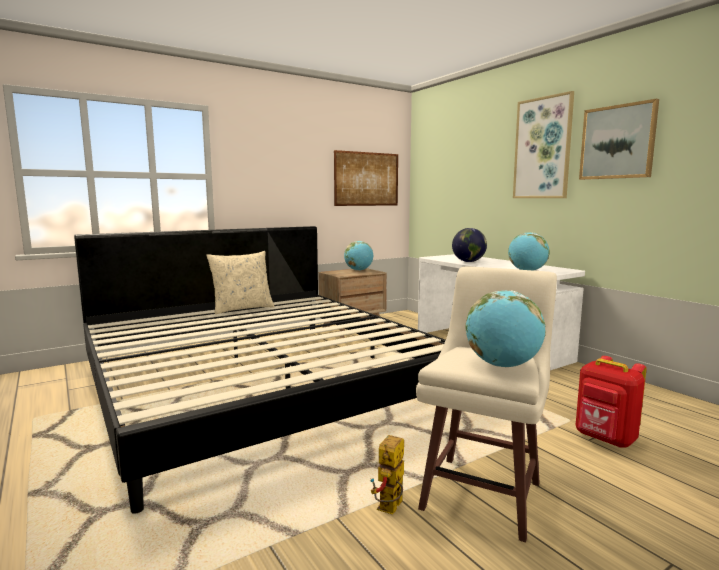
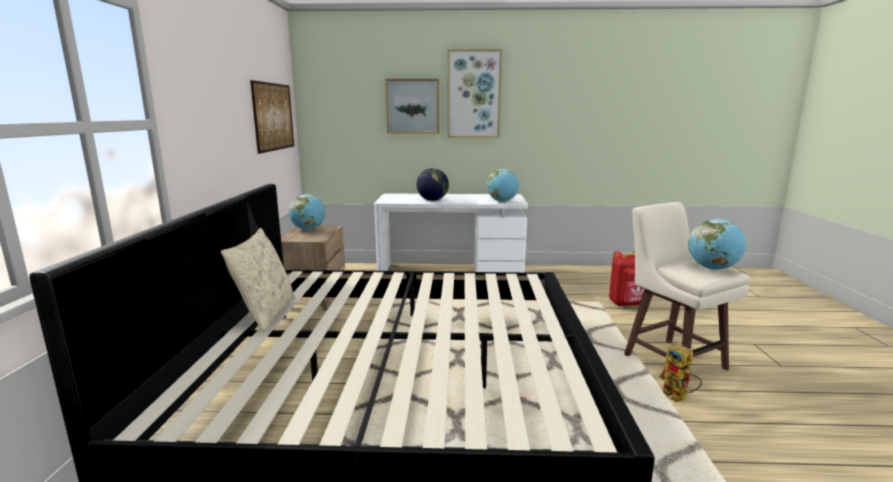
camera: 55 degrees left, 5 degrees up
(617, 142) = (539, 95): picture -> picture (412, 106)

